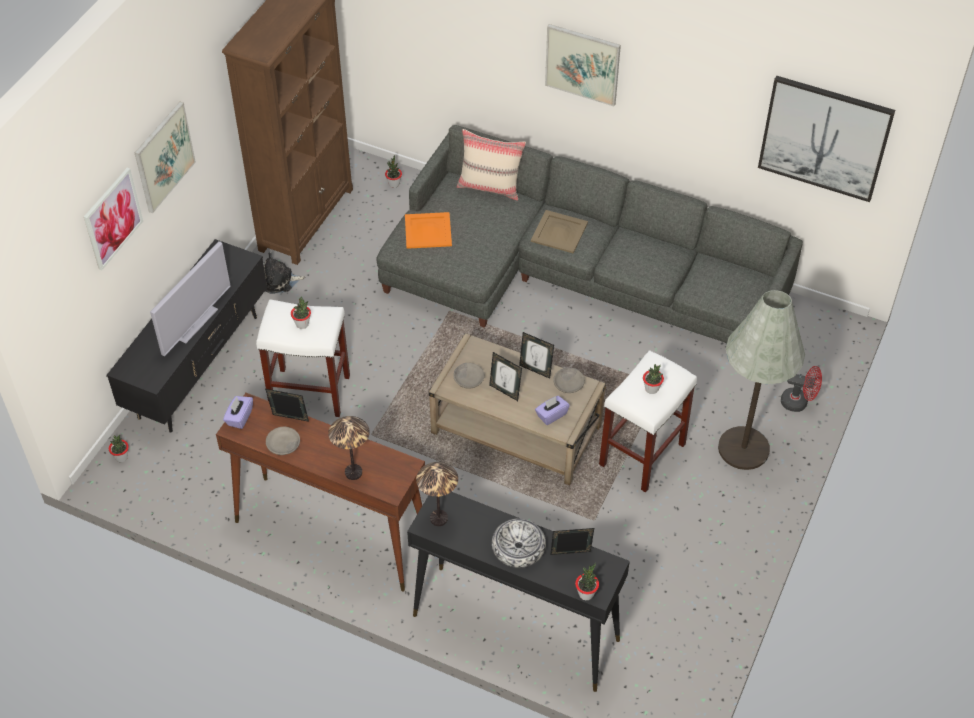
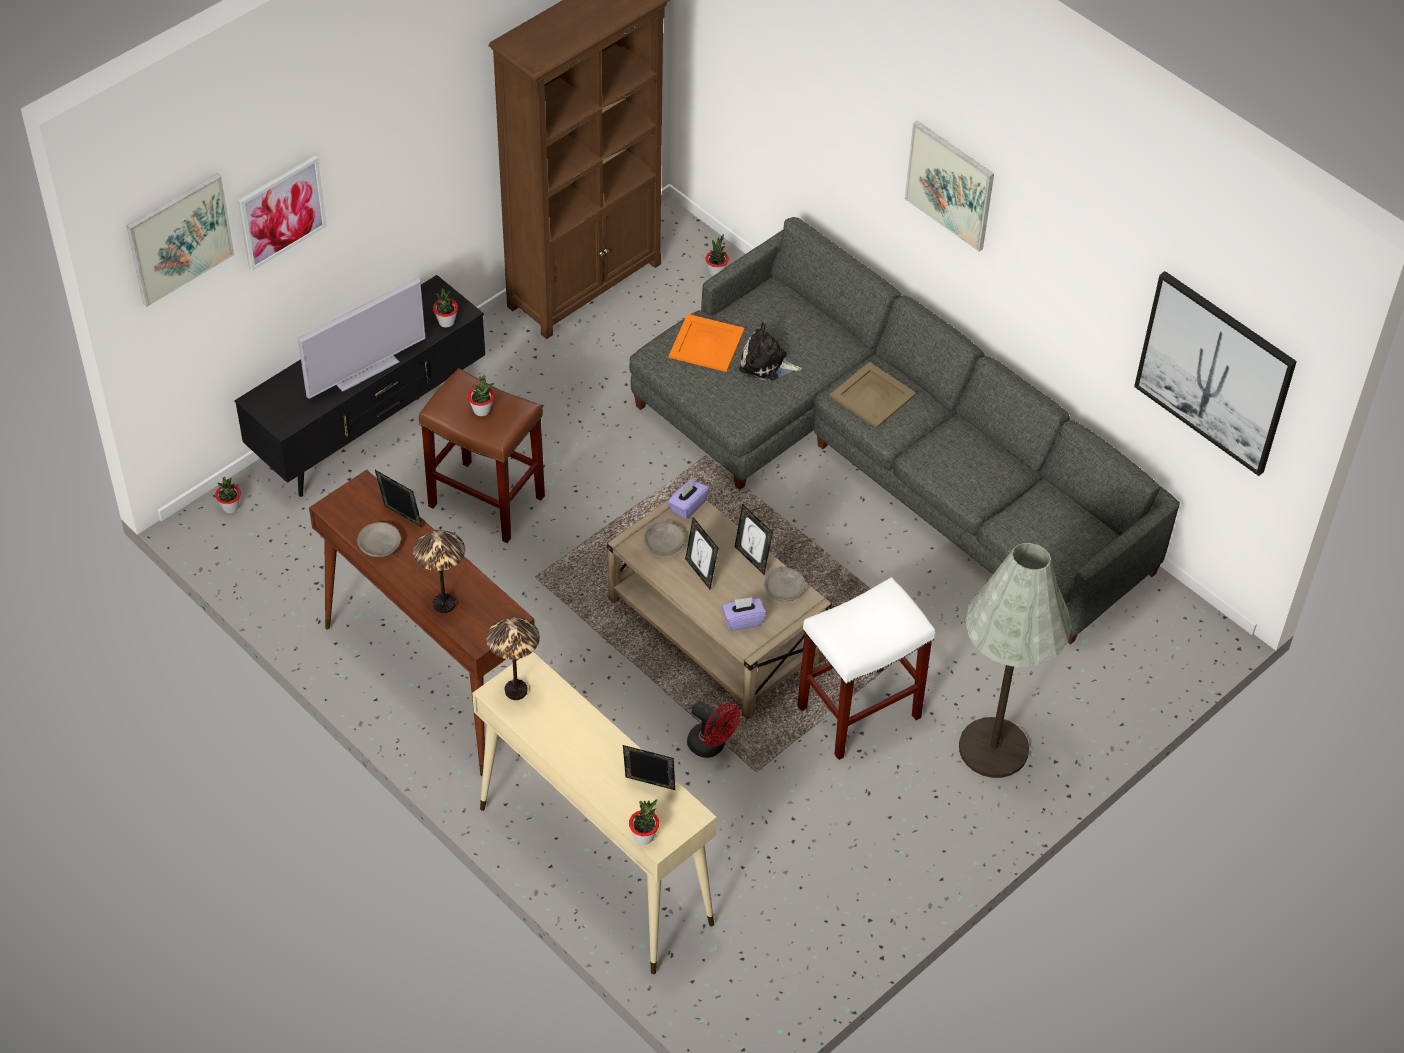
camera: 20 degrees right, 0 degrees up
(164, 157) = (375, 155): picture -> picture (179, 238)
(239, 417) = (345, 497): purple tissue box -> purple tissue box (687, 506)
(280, 281) = (515, 353): plush toy -> plush toy (766, 364)
(308, 392) = (485, 501): white stool -> brown stool
(490, 187) = (814, 311): beige pillow -> none
(514, 627) = (594, 864): black console table -> beige console table
(518, 547) = (592, 756): bowl -> none
(651, 389) = (867, 625): potted plant -> potted plant (446, 322)
(798, 402) = (1098, 715): red fan -> red fan (711, 746)

